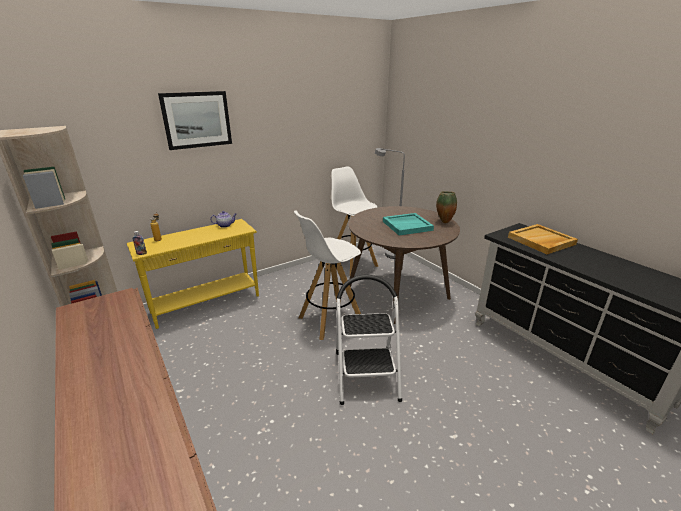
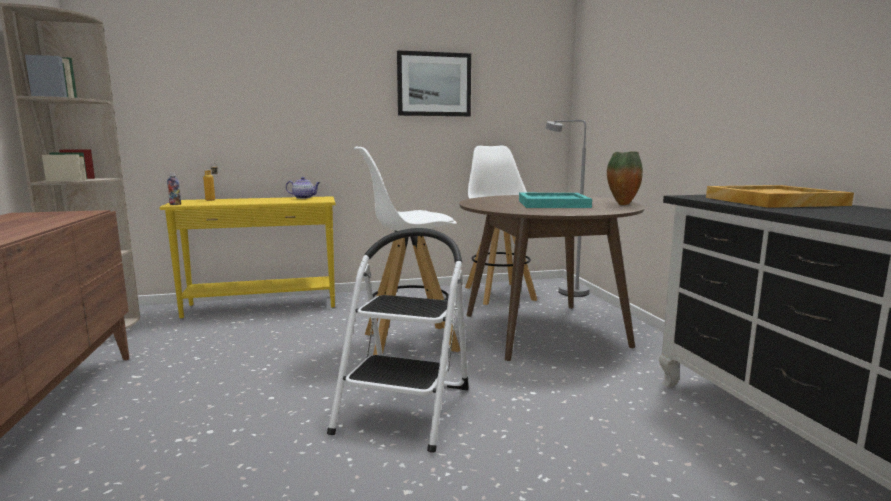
camera: 20 degrees right, 15 degrees down
(197, 120) = (286, 56): picture -> picture (434, 84)

